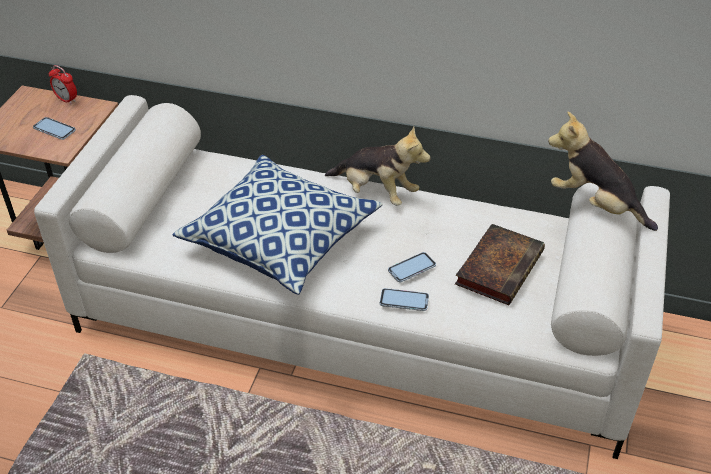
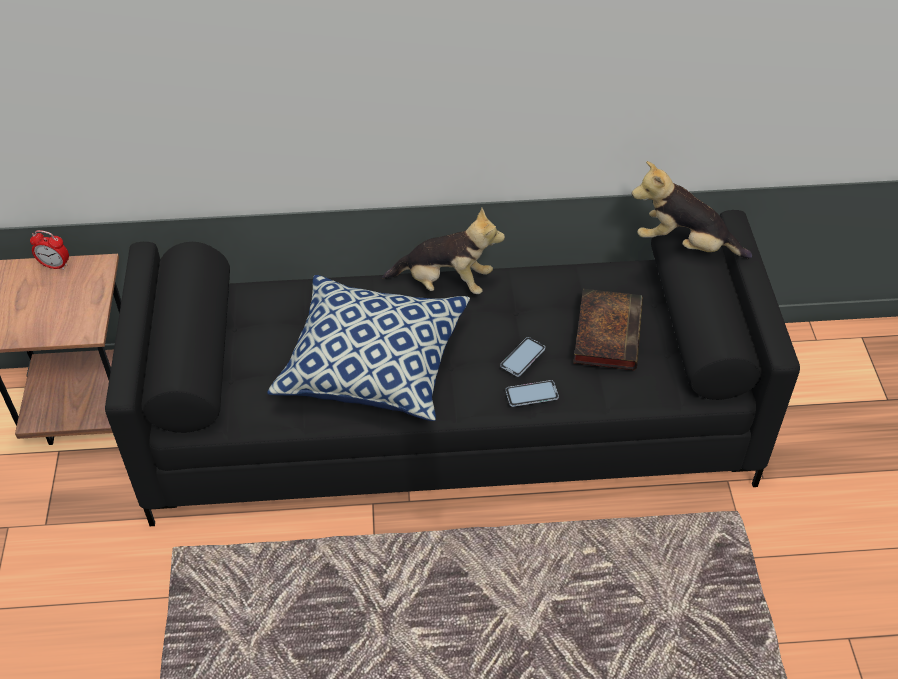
camera: 20 degrees left, 5 degrees up
(54, 129) = (62, 305): phone -> none
(358, 322) = (451, 424): white sofa -> black sofa

